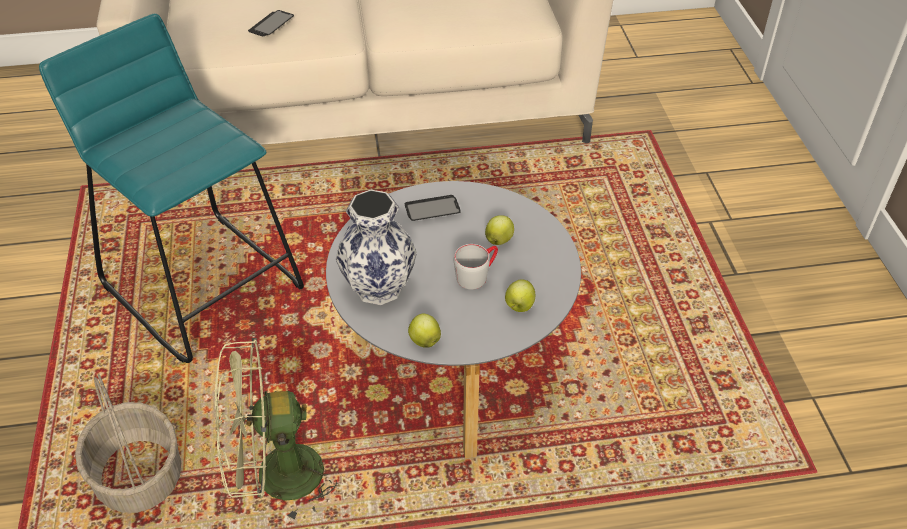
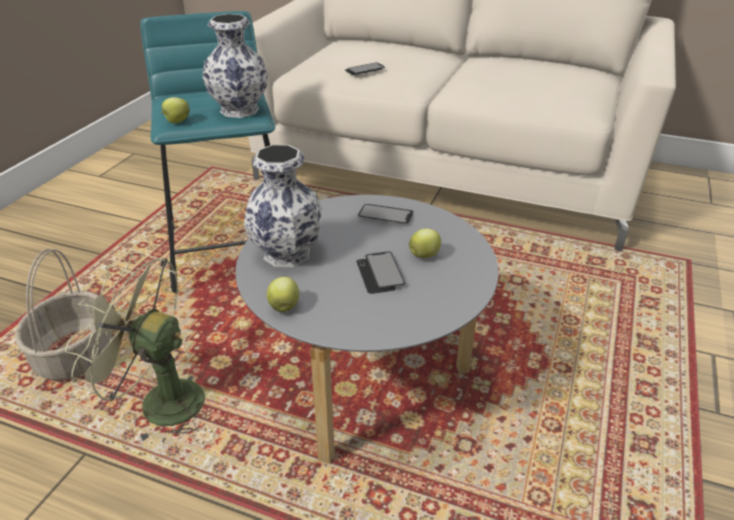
camera: 30 degrees right, 10 degrees down
(212, 141) = (238, 110): none -> vase
(477, 274) = (380, 274): grey mug -> phone
(519, 306) = (396, 313): apple -> apple (177, 122)

